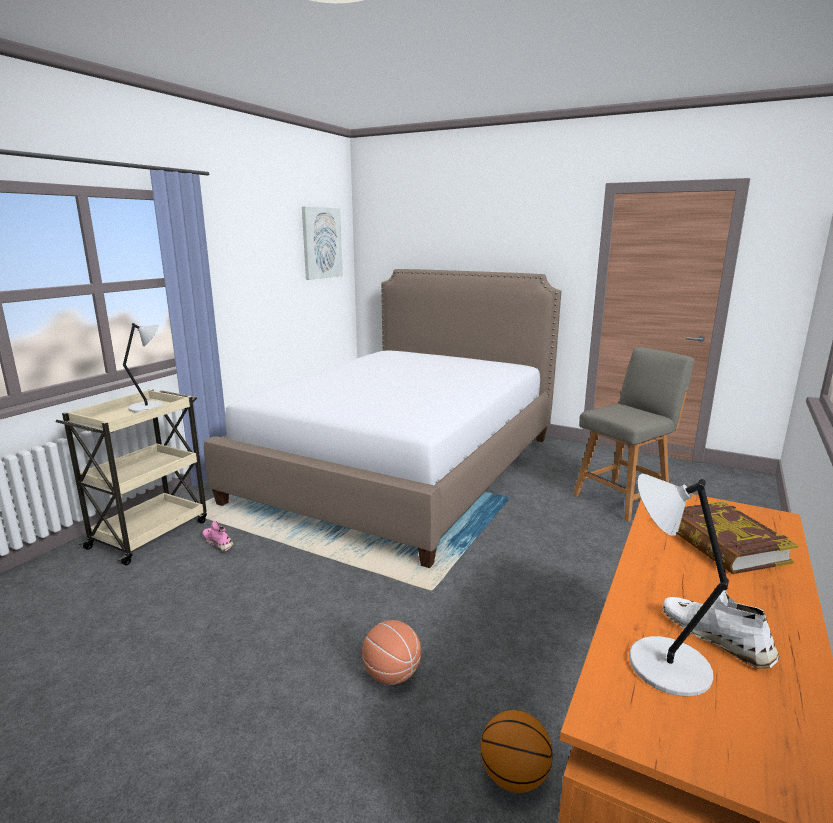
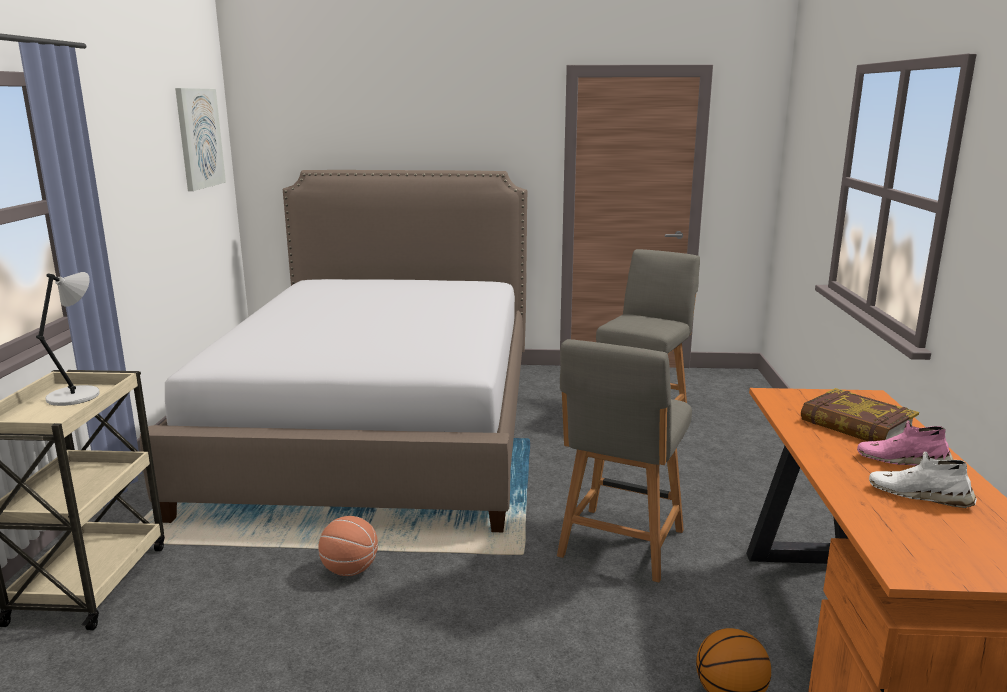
camera: 25 degrees left, 0 degrees up
(219, 543) = (210, 569): pink shoe -> pink shoe (902, 461)
(391, 675) = (549, 648): basketball -> basketball (349, 570)
(517, 605) = (620, 545): none -> grey chair
(663, 665) = (907, 524): grey table lamp -> none

